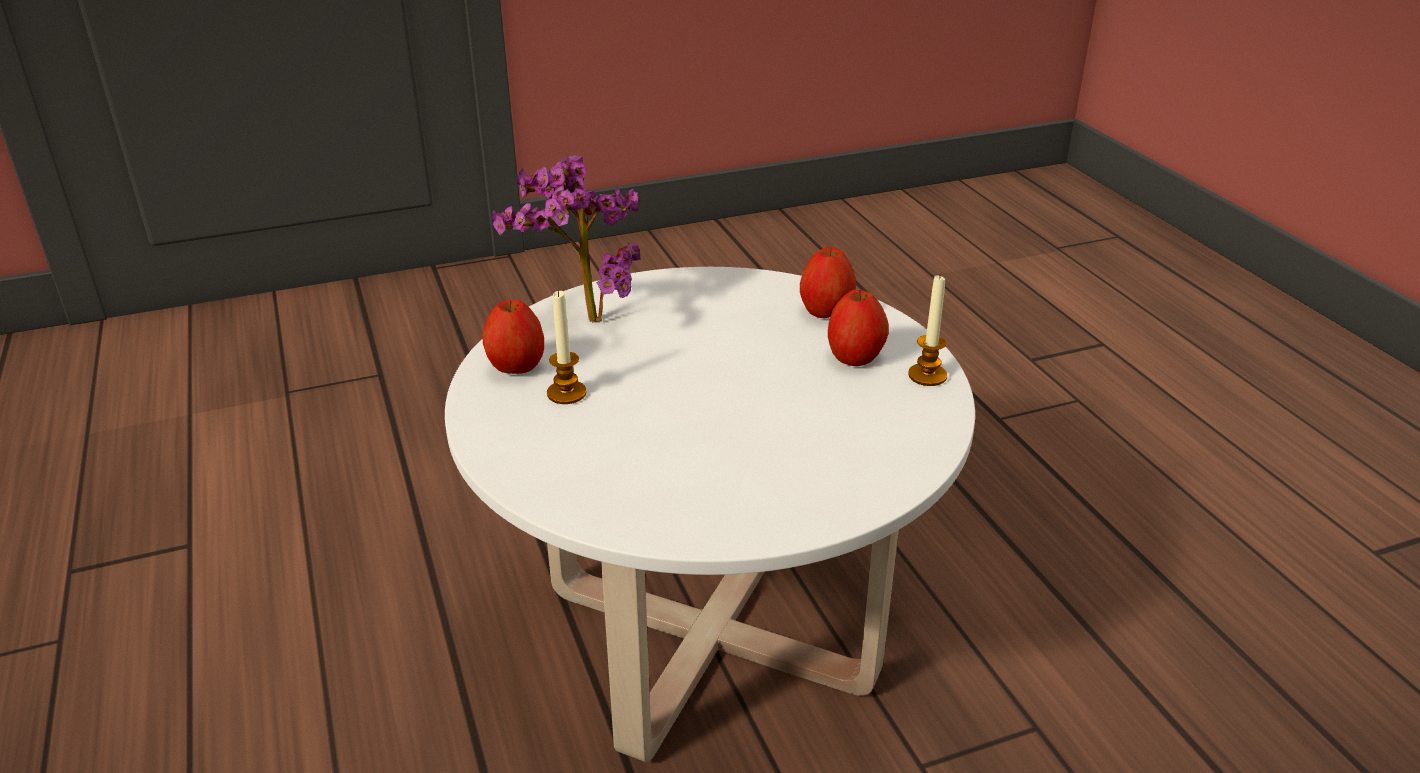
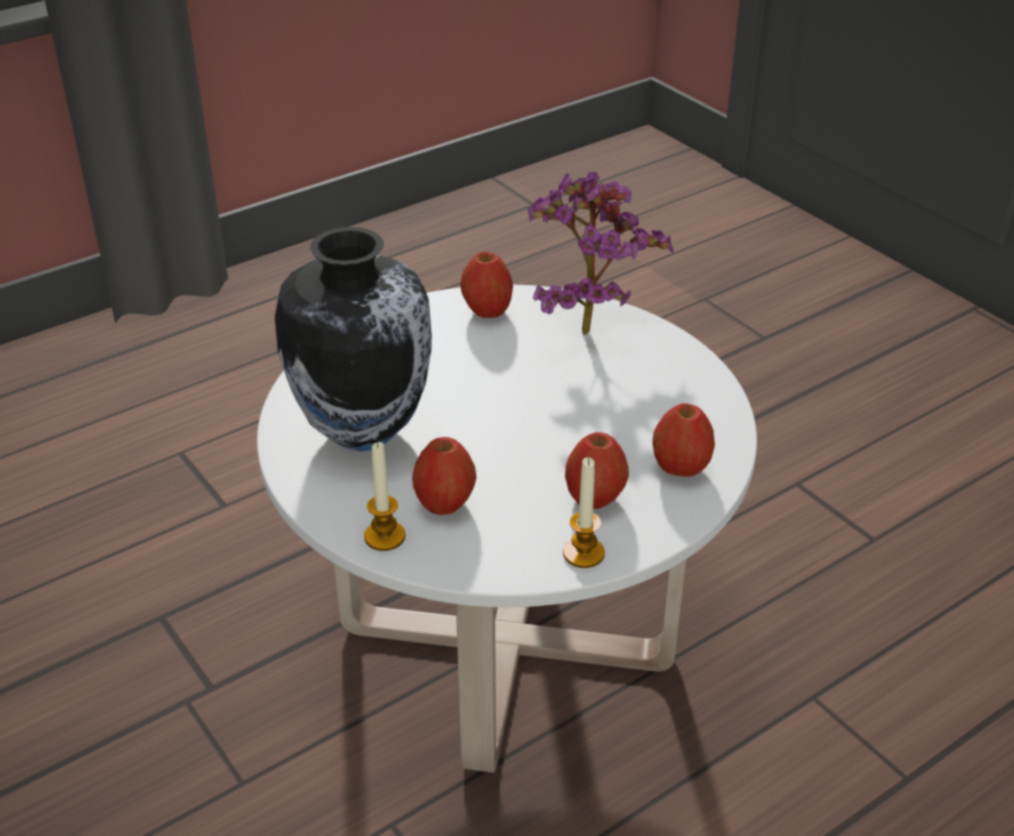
camera: 75 degrees right, 5 degrees up
(566, 393) = (459, 343): candle -> candle (384, 537)
(695, 475) = (363, 431): none -> vase
(838, 438) = (445, 504): none -> apple

